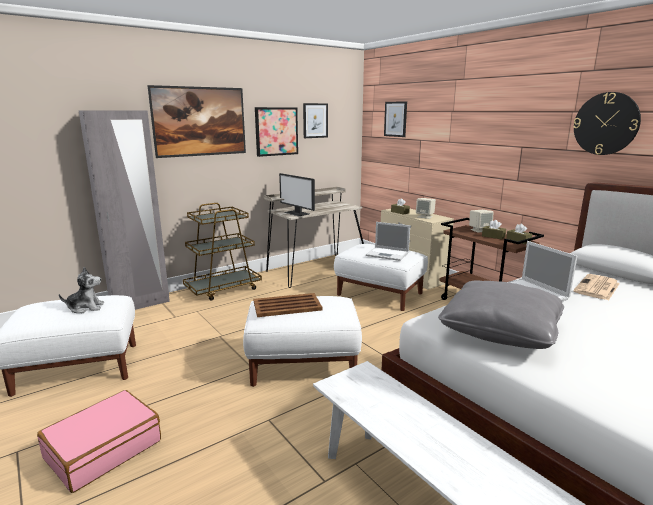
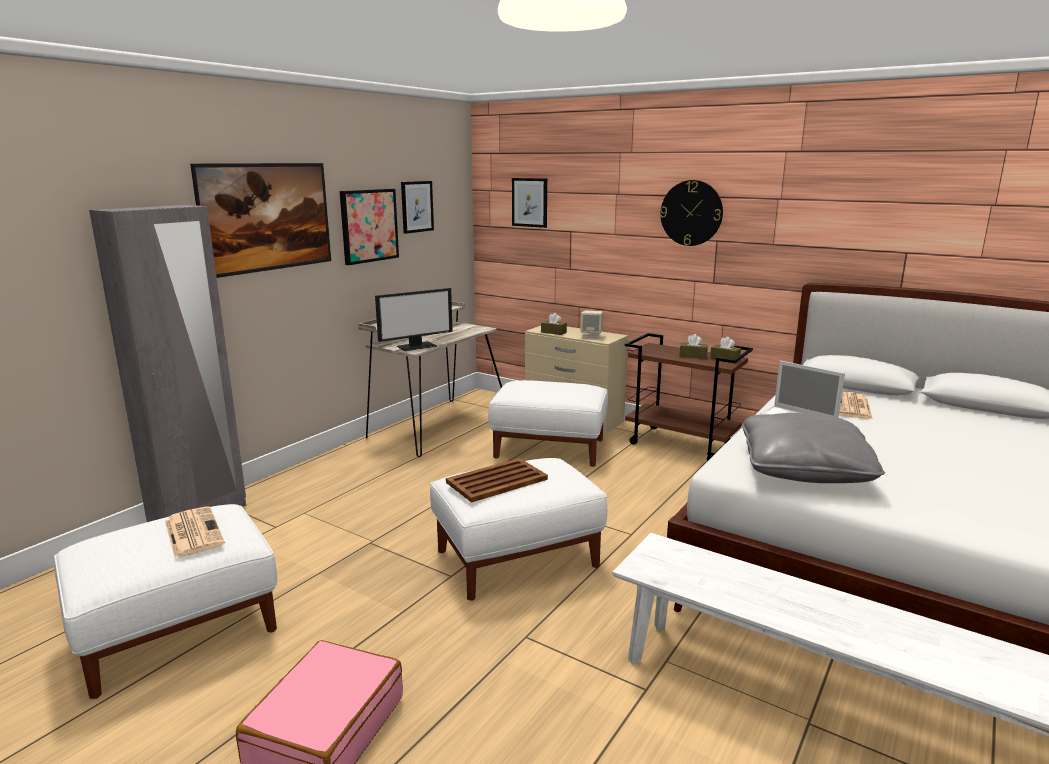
camera: 20 degrees left, 0 degrees up
(85, 308) = (193, 532): plush toy -> newspaper
(223, 289) = (319, 473): brown cart -> none
(297, 213) = (416, 346): monitor -> monitor turned 60 degrees counterclockwise
(388, 254) = (563, 392): laptop -> none
(479, 230) = (670, 348): beige speaker -> none
(606, 124) = (819, 214): wall clock -> wall clock (691, 213)

